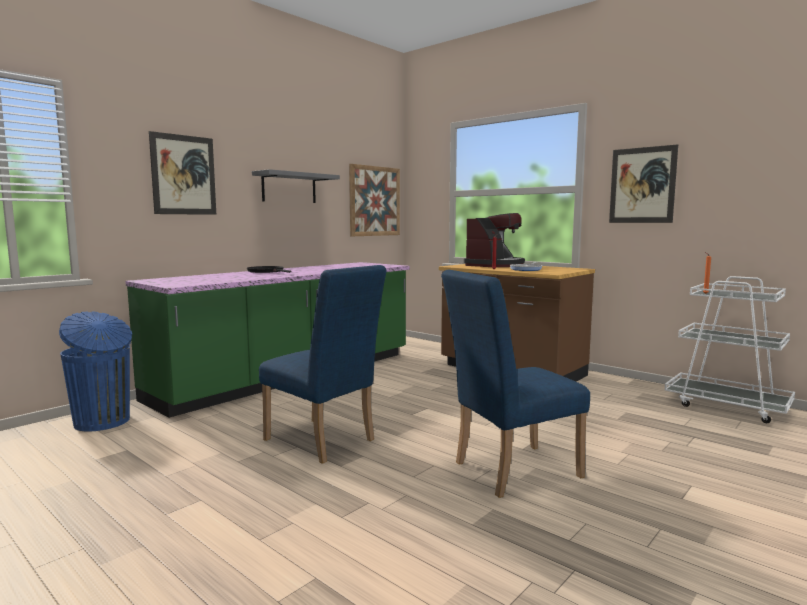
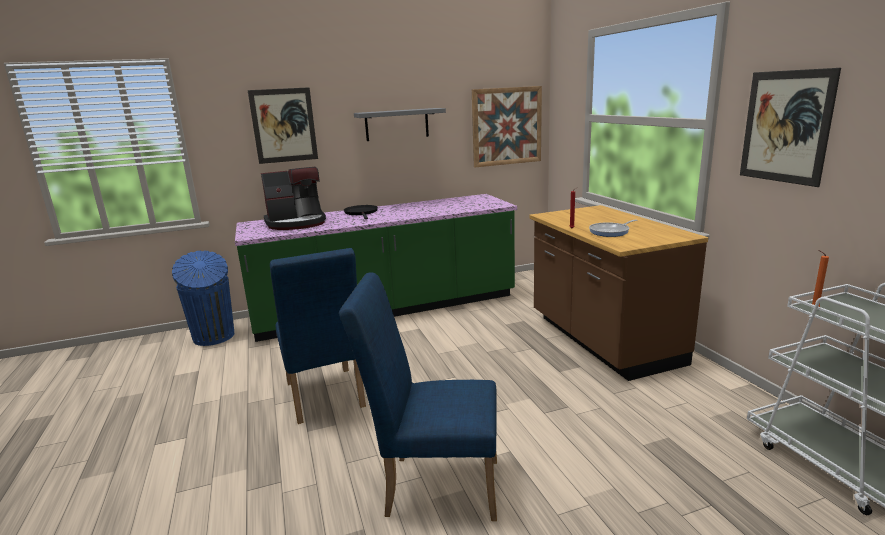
camera: 30 degrees right, 10 degrees up
(495, 265) = (597, 216): coffee machine -> coffee machine (297, 223)

